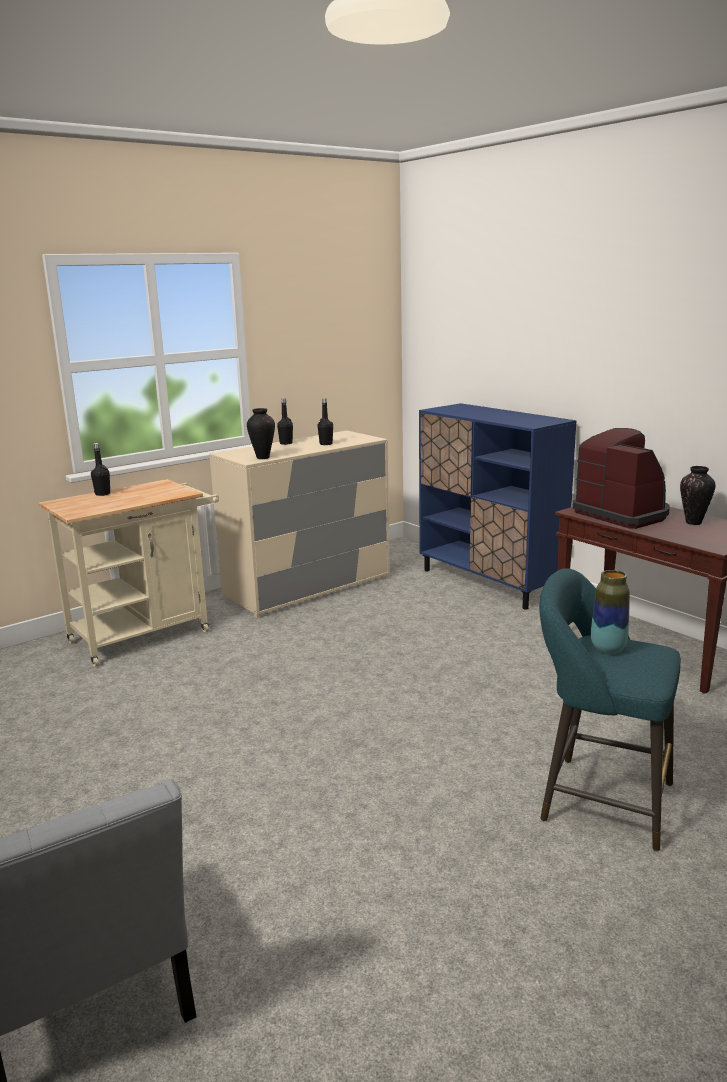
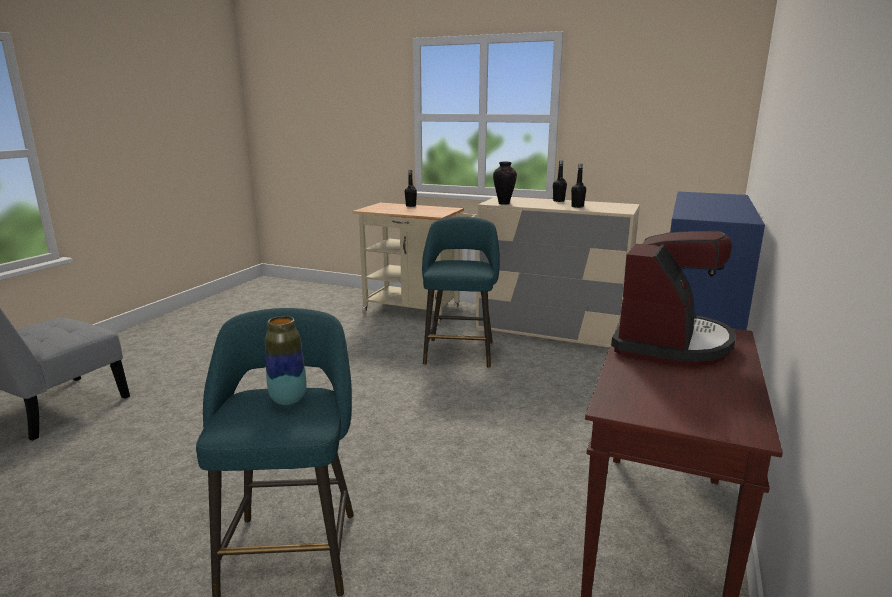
camera: 60 degrees right, 0 degrees up
(297, 639) = (459, 351): none -> turquoise stool
(693, 523) = (706, 384): vase -> none

